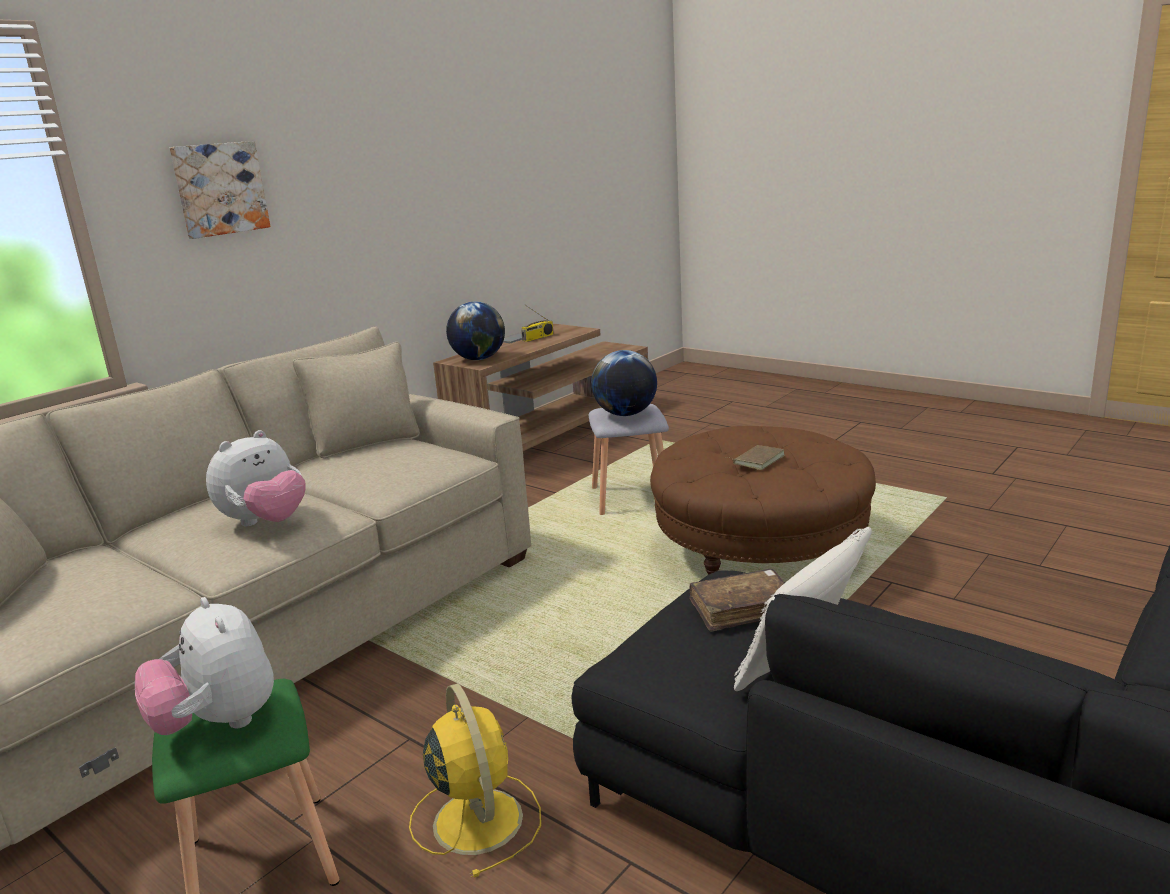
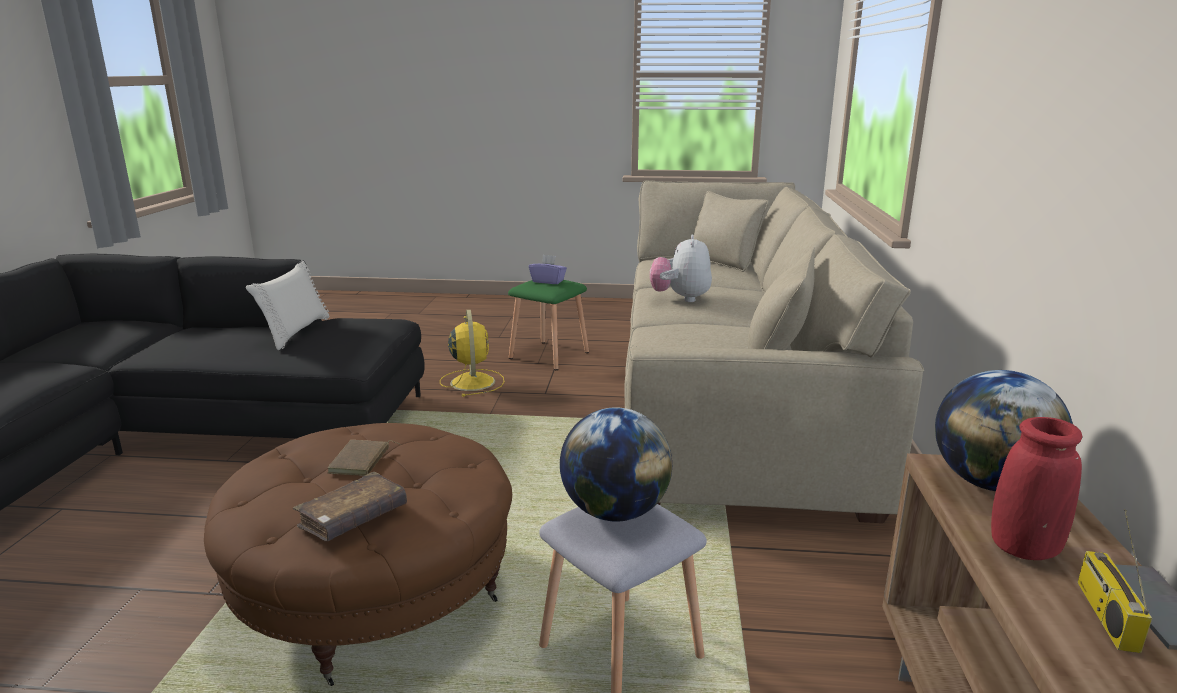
camera: 145 degrees right, 0 degrees up
(218, 723) = (548, 281): plush toy -> purple tissue box
(219, 189) = (978, 74): picture -> none
(476, 818) = (472, 381): yellow fan -> yellow fan turned 135 degrees counterclockwise
(521, 347) = (1024, 549): none -> red vase
(741, 609) = (335, 341): brown book -> brown book (353, 518)

